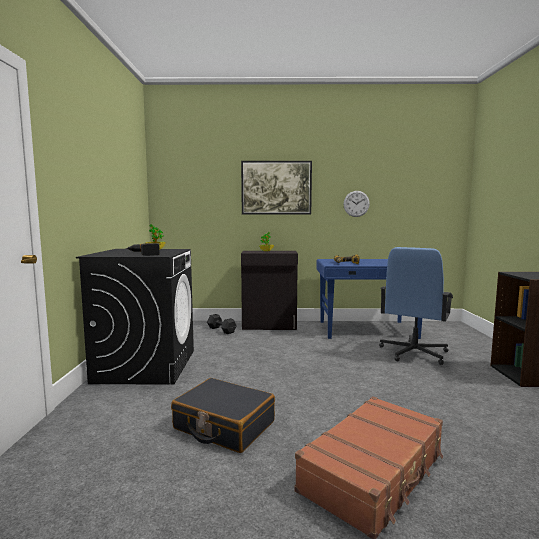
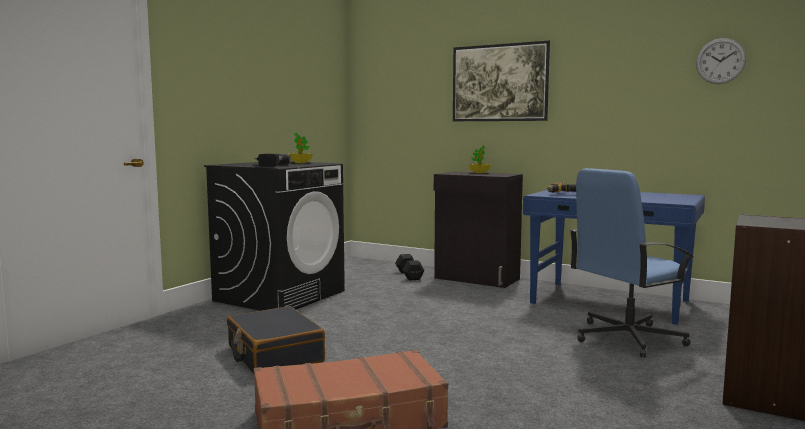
camera: 30 degrees right, 0 degrees up
(356, 203) = (618, 103): wall clock -> wall clock (720, 61)

